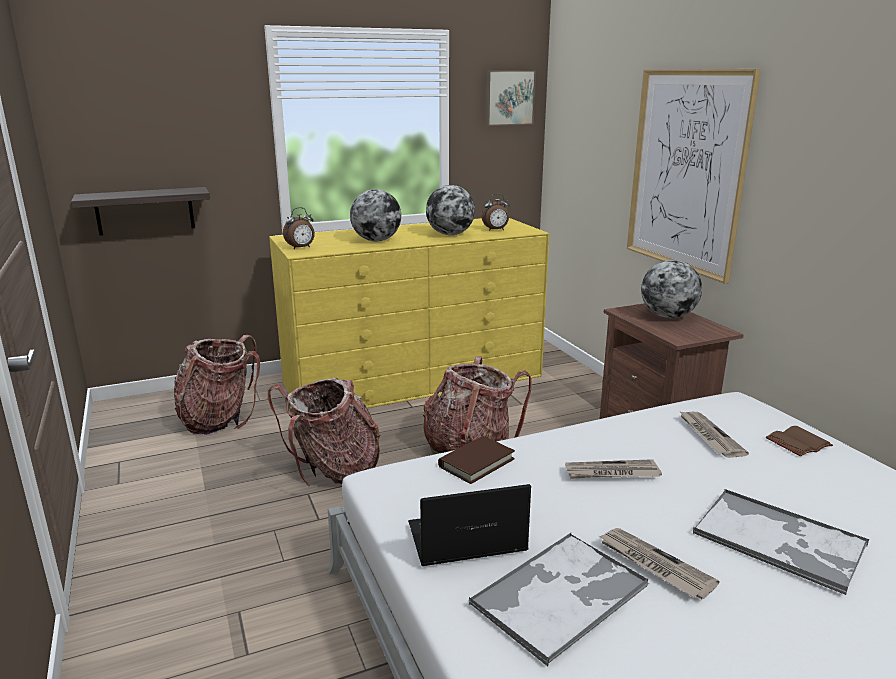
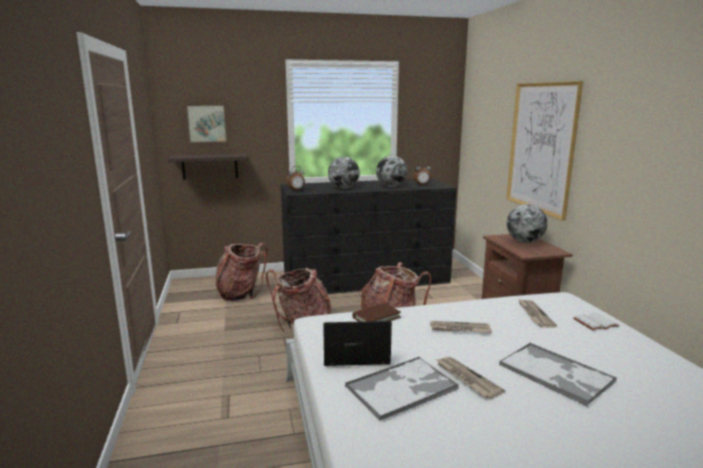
camera: 10 degrees right, 5 degrees down
(414, 379) = (366, 279): yellow dresser -> black dresser
(509, 97) = (437, 103): picture -> picture (207, 123)
(797, 442) = (595, 322): brown book -> white book

